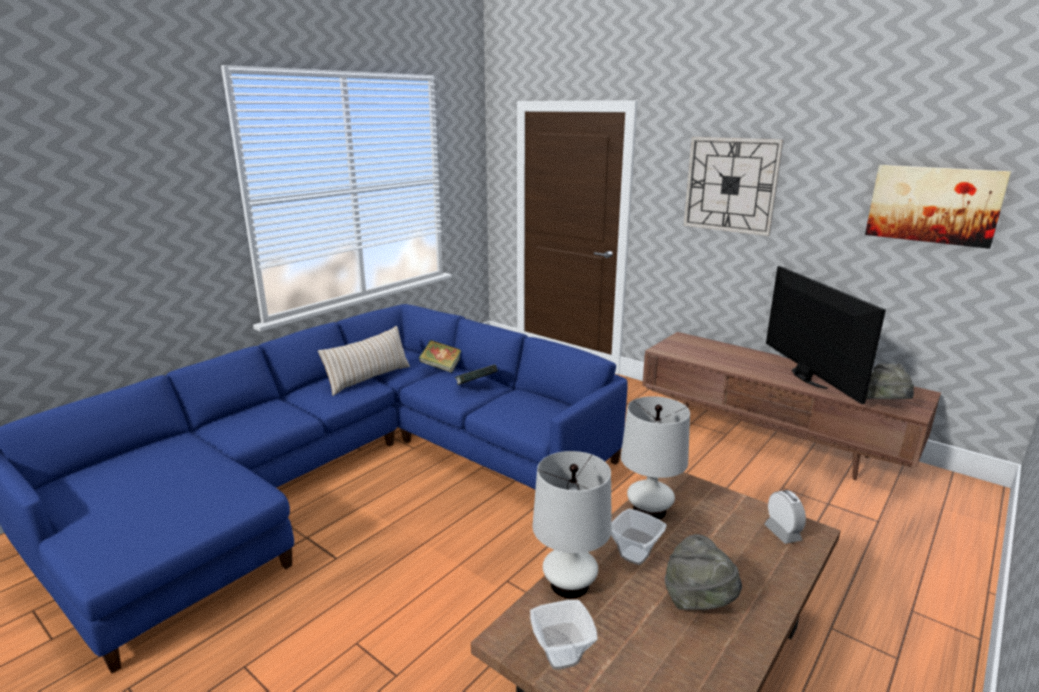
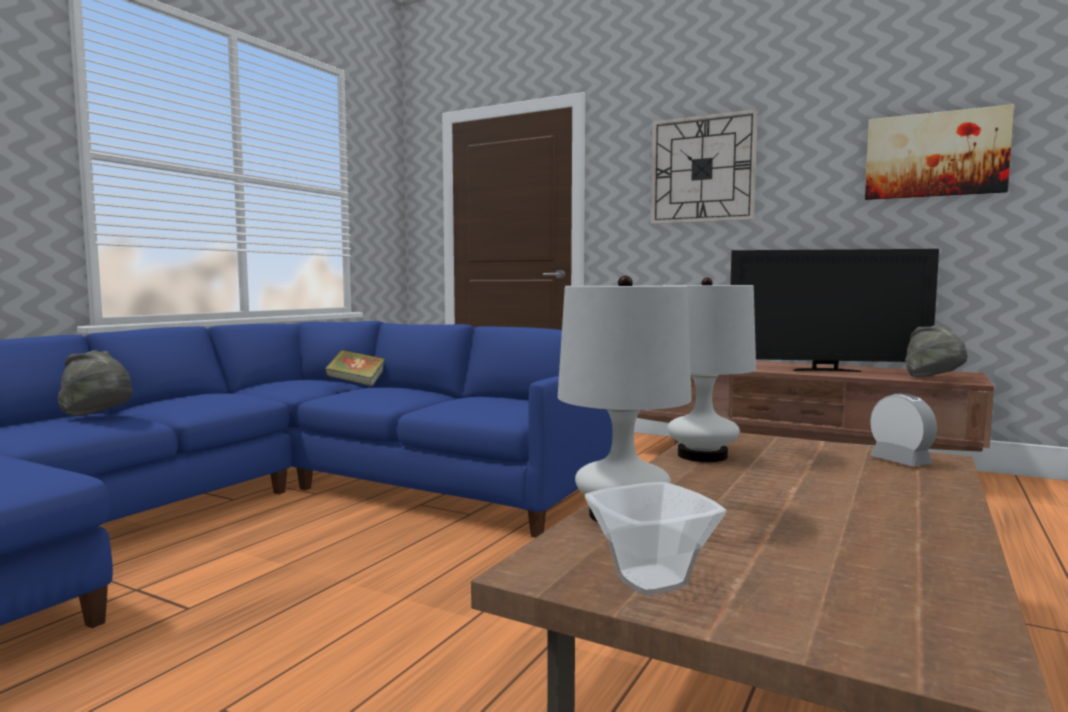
camera: 10 degrees left, 15 degrees down
(368, 378) = (251, 394): beige pillow -> none
(476, 386) = (409, 392): book -> none
(636, 555) = (710, 487): bowl -> none
(698, 602) = (838, 516): grey hat -> grey hat (99, 416)
(805, 378) = (826, 370): television -> television turned 120 degrees clockwise

